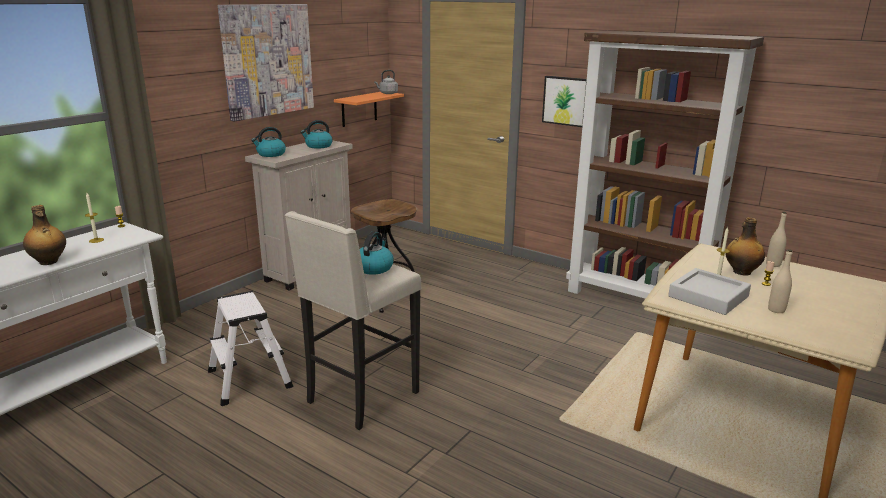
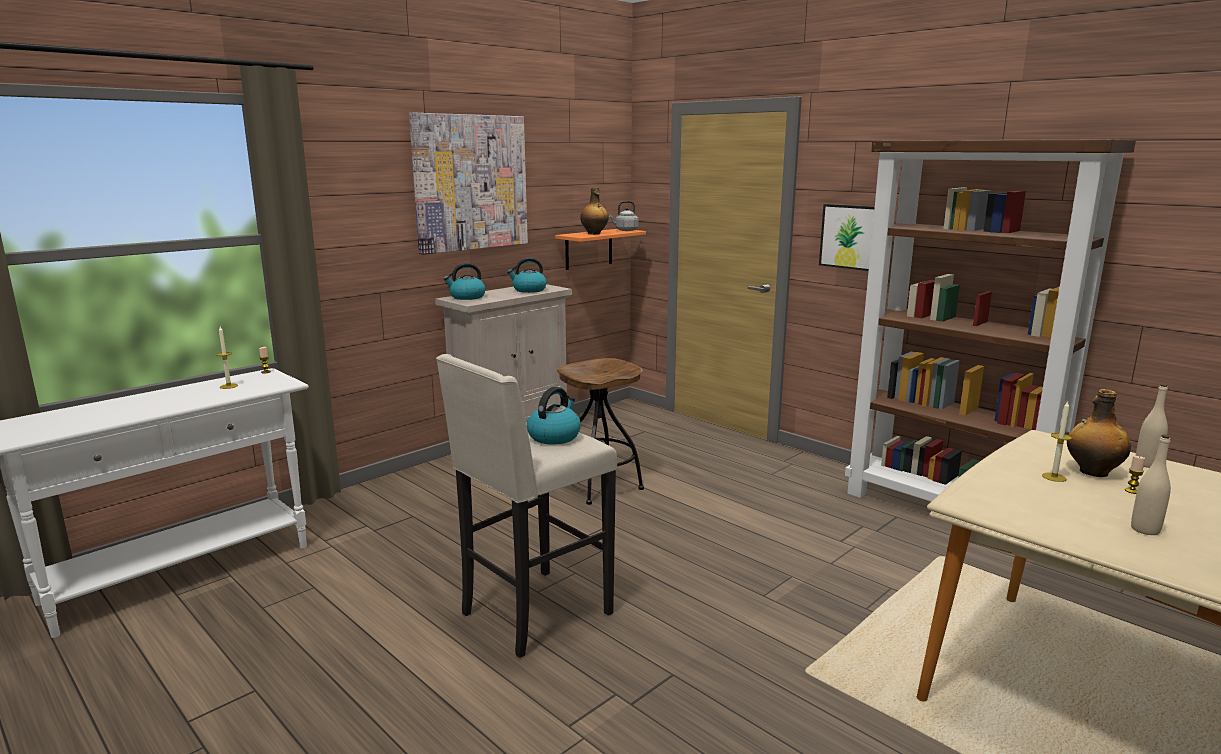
camera: 10 degrees right, 5 degrees down
(49, 262) = (162, 407): bottle -> bottle (594, 234)
(250, 379) = (399, 576): white step ladder -> none
(708, 296) = (1033, 503): grey tray -> none

